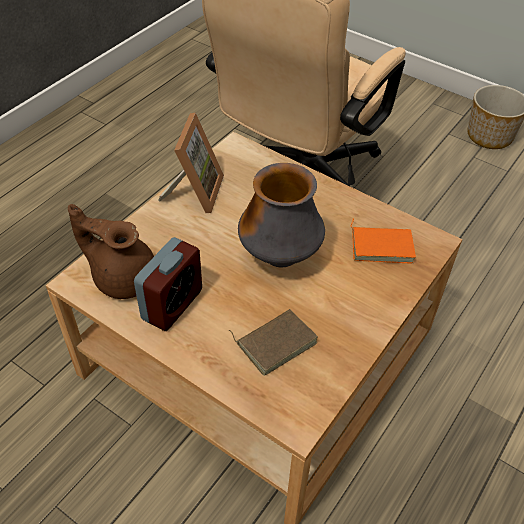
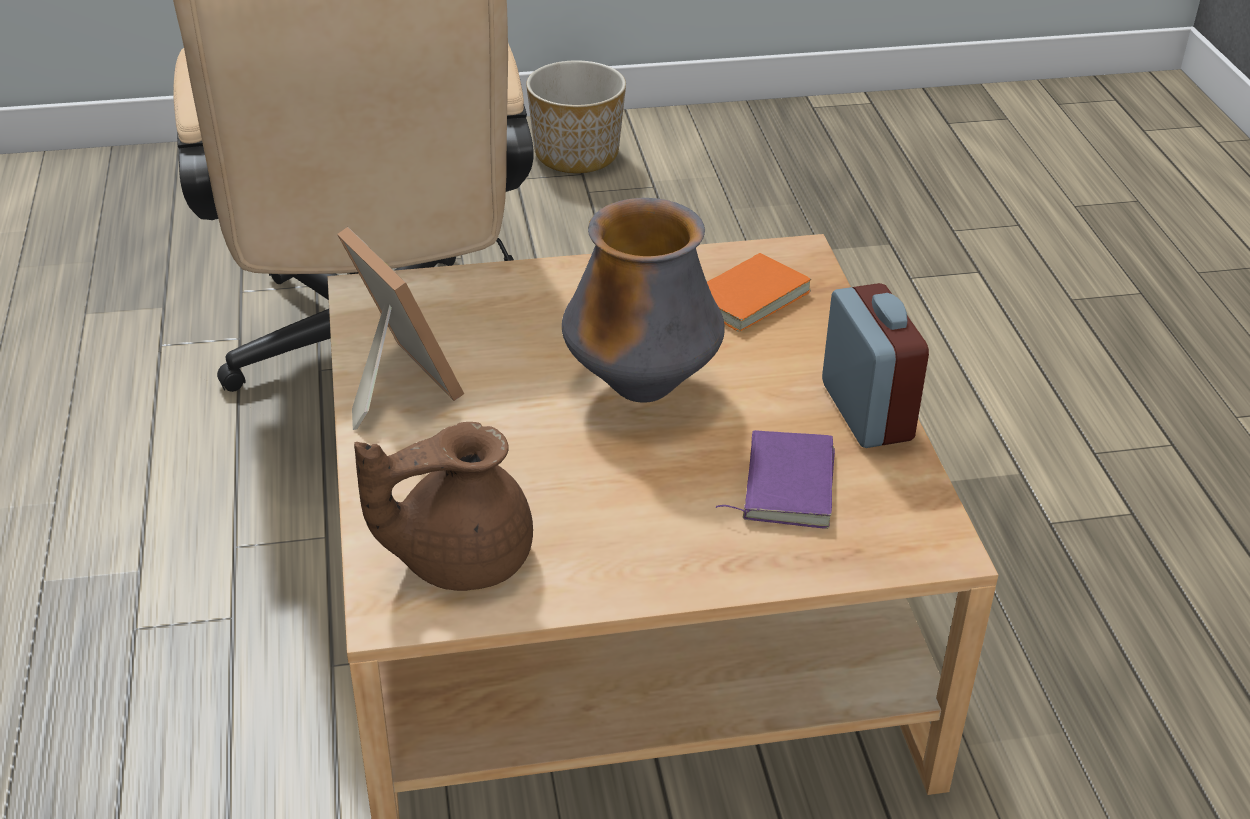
camera: 45 degrees left, 10 degrees down
(172, 305) = (586, 538): alarm clock -> alarm clock (866, 412)
(275, 342) = (784, 484): brown book -> purple book

